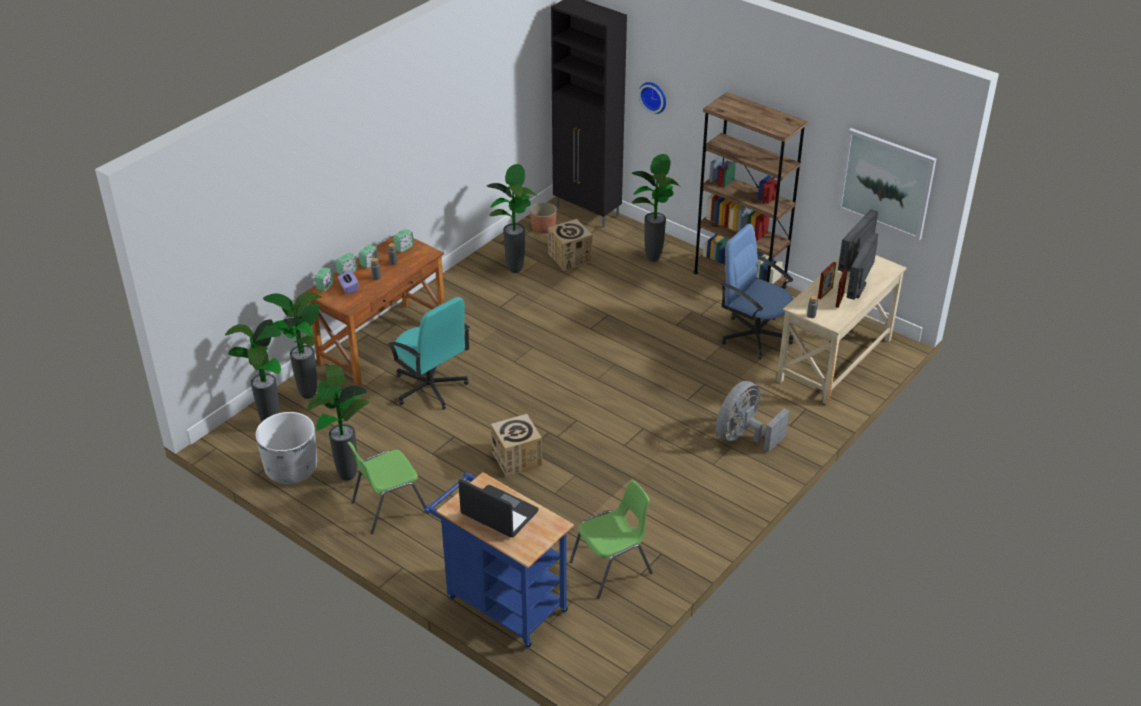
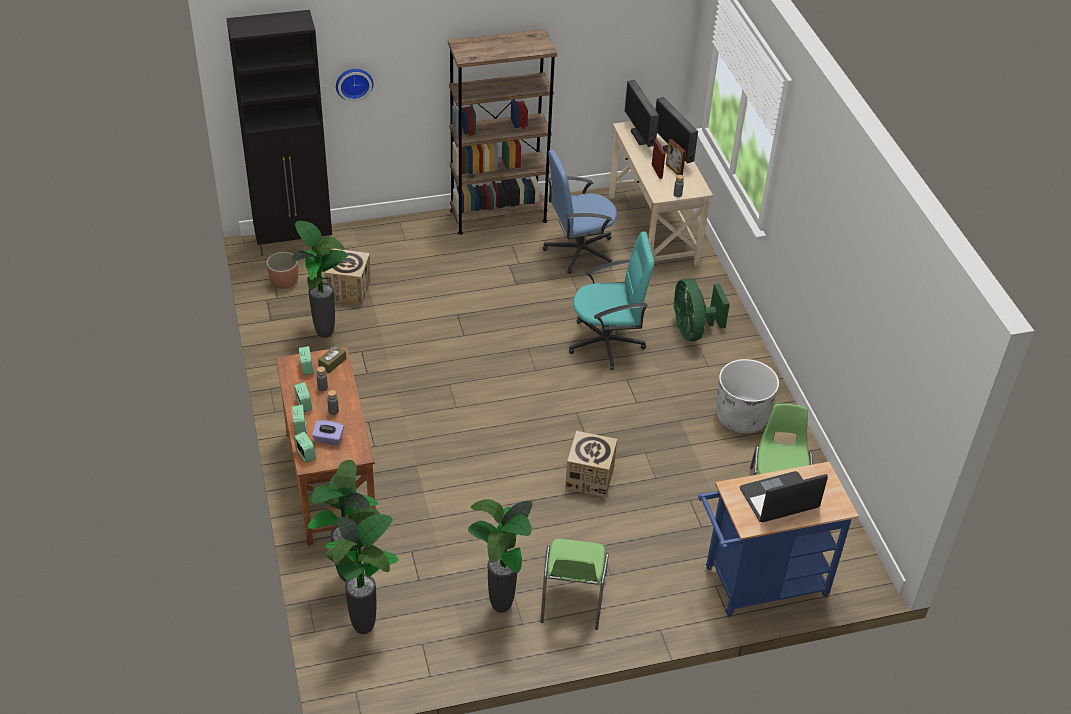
camera: 55 degrees left, 5 degrees up
(291, 469) = (448, 645): white planter -> white planter (741, 417)
(421, 255) = (332, 363): none -> brown tissue box
(430, 388) = (433, 482): turquoise office chair -> turquoise office chair (607, 343)
(654, 258) = (412, 244): potted plant -> none
(744, 436) = (693, 330): grey fan -> green fan
(886, 183) = (633, 51): picture -> none

